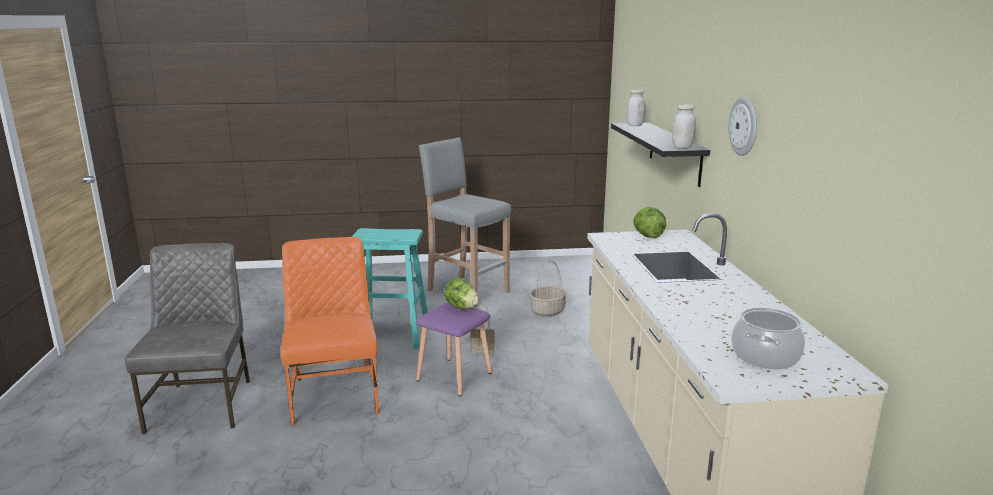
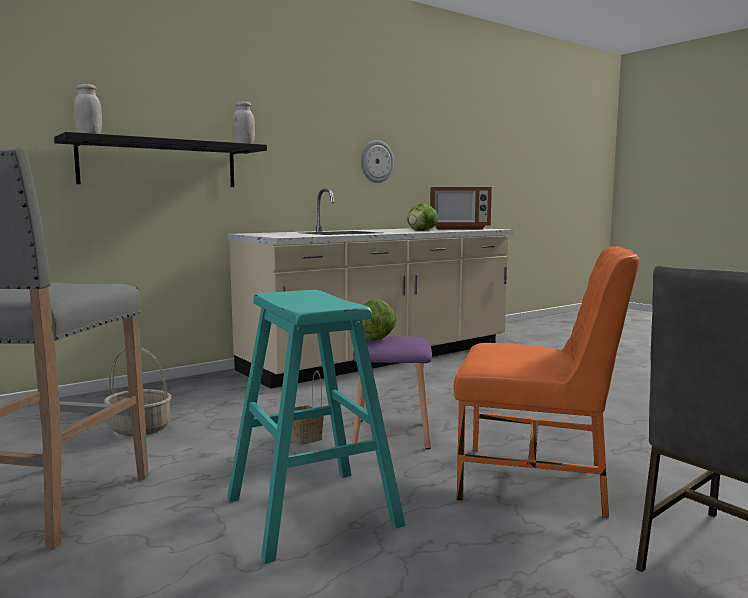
camera: 120 degrees left, 10 degrees down
(335, 395) = (536, 481): orange chair -> orange chair turned 120 degrees counterclockwise
(647, 236) = (266, 234): lettuce -> lettuce (421, 231)
(744, 126) = (298, 121): wall clock -> wall clock (376, 161)
(765, 356) = (459, 229): cooking pot -> microwave

